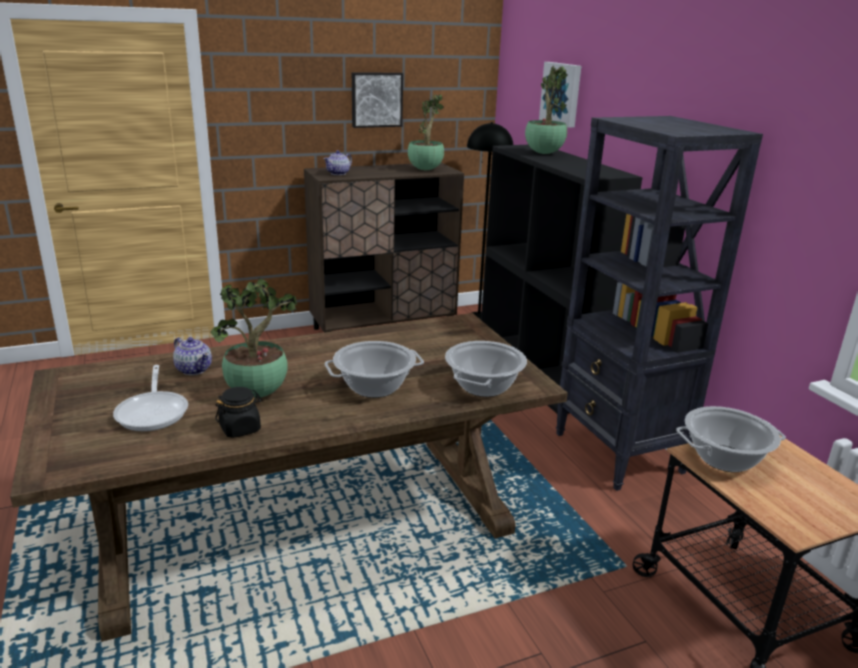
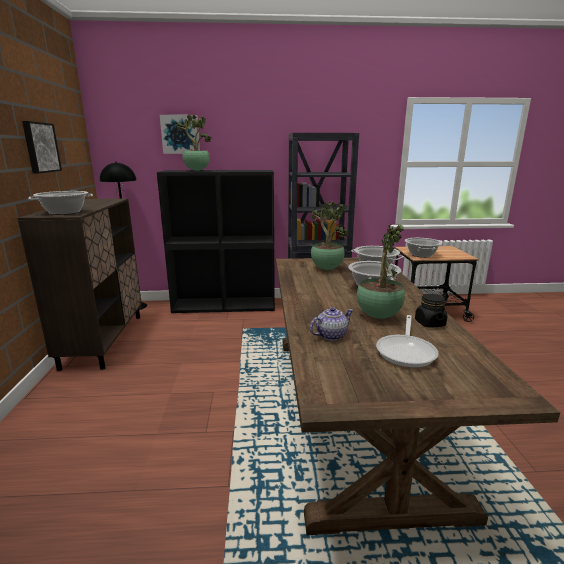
camera: 70 degrees left, 5 degrees down
(153, 412) = (406, 351): frying pan -> frying pan turned 105 degrees clockwise
(338, 173) = (65, 212): teapot -> cooking pot
(425, 169) = (100, 201): potted plant -> potted plant (326, 268)

